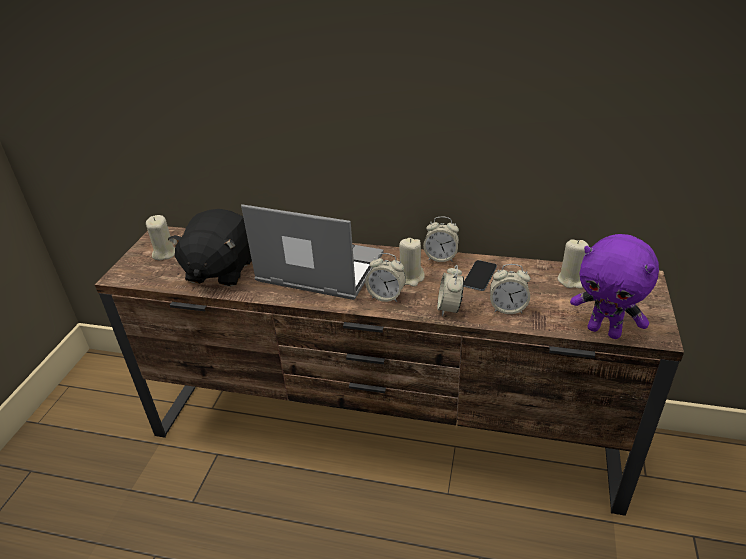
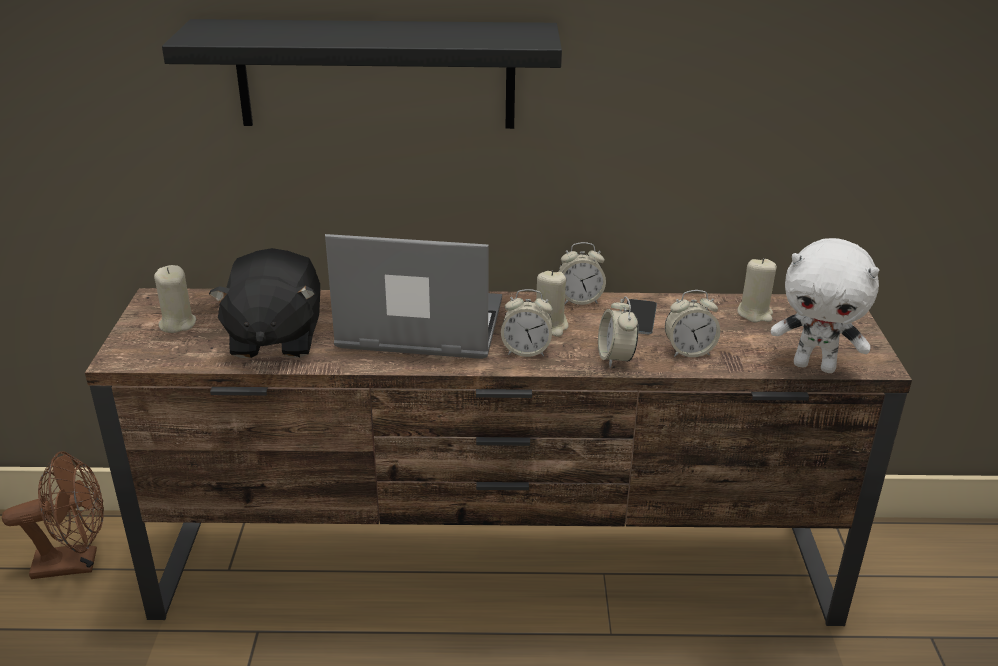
camera: 15 degrees left, 5 degrees down
(125, 390) = (76, 563): none -> brown fan
(293, 87) = (376, 74): none -> black shelf
(604, 331) = (815, 366): purple plush toy -> white plush toy

